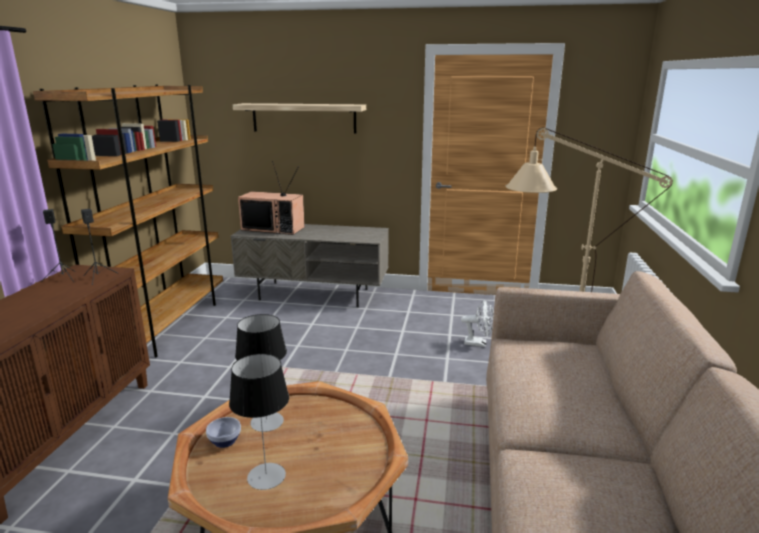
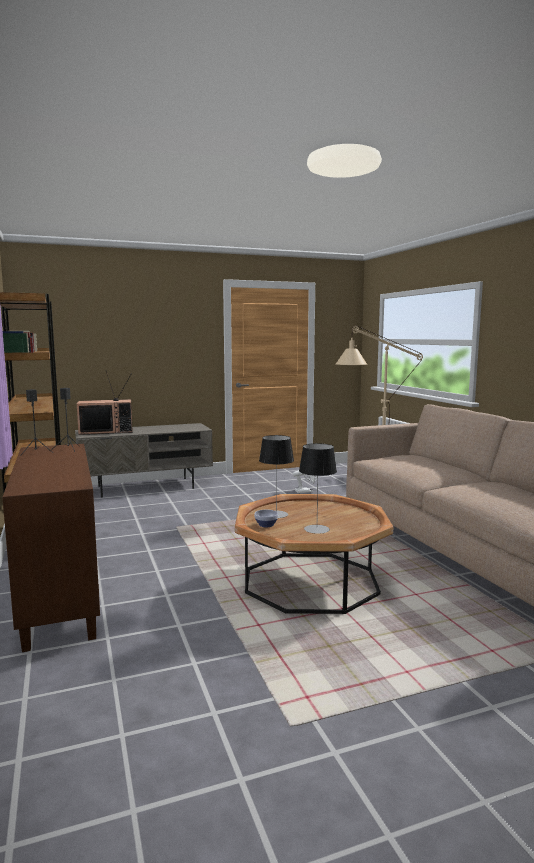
camera: 30 degrees left, 10 degrees down
(304, 118) = (125, 335): shelf -> none

